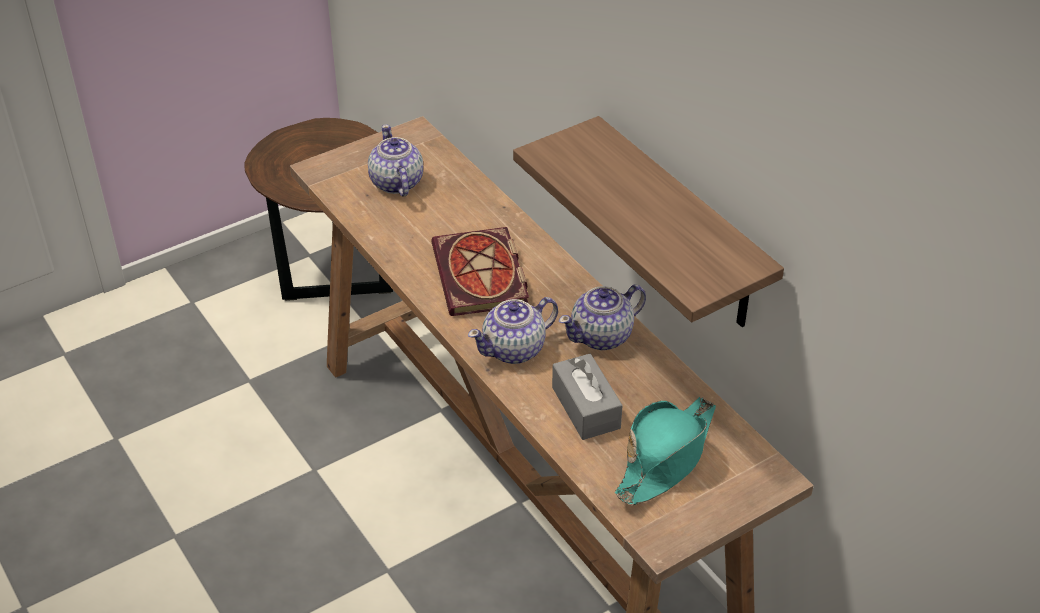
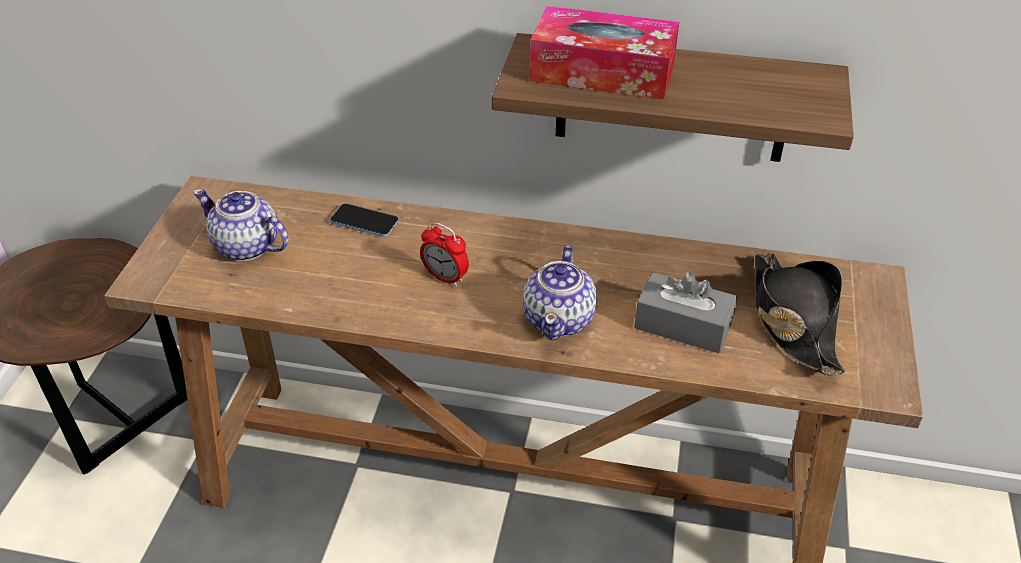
camera: 45 degrees left, 0 degrees up
(483, 210) = (364, 222): none -> phone
(483, 277) = (445, 277): book -> alarm clock
(602, 336) = (610, 260): teapot -> none
(605, 173) = (602, 72): none -> tissue box
(666, 457) = (793, 320): turquoise hat -> black hat

